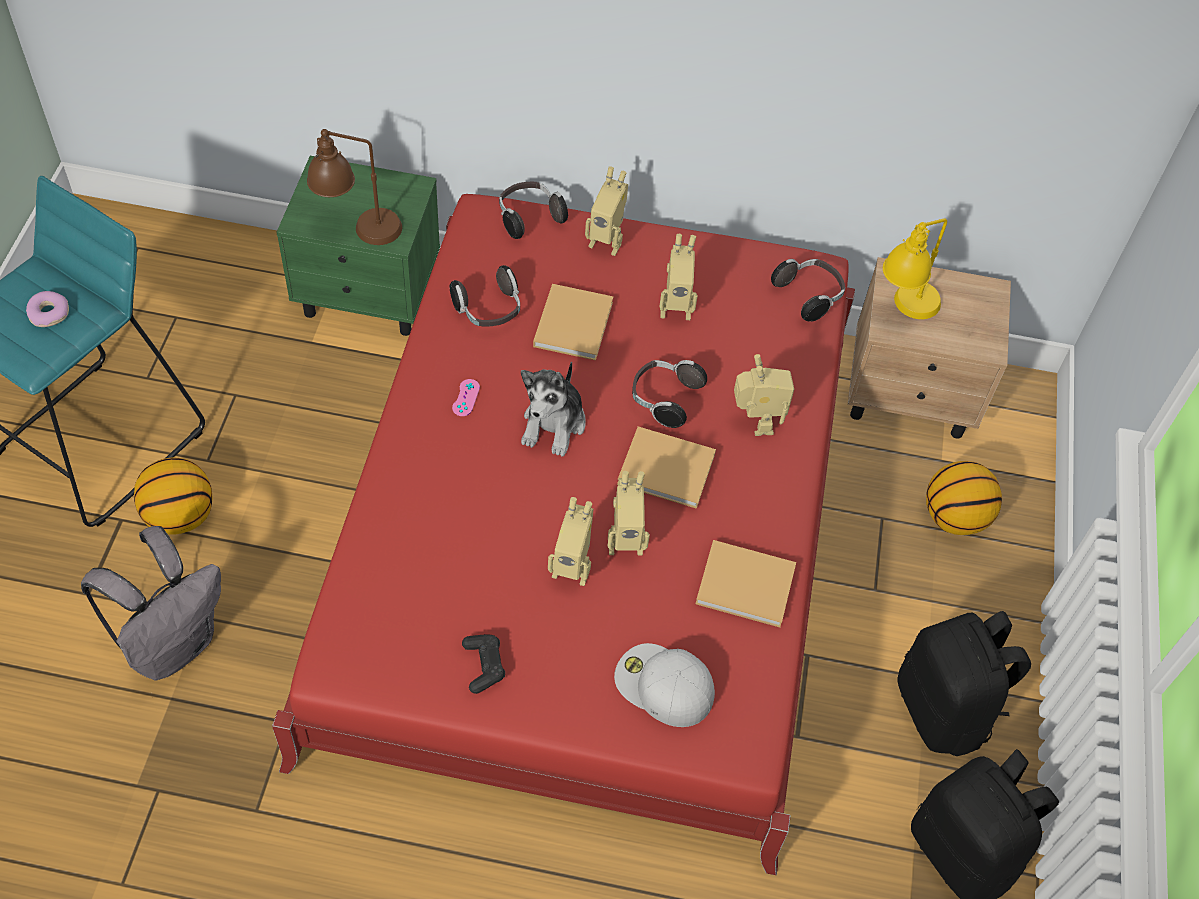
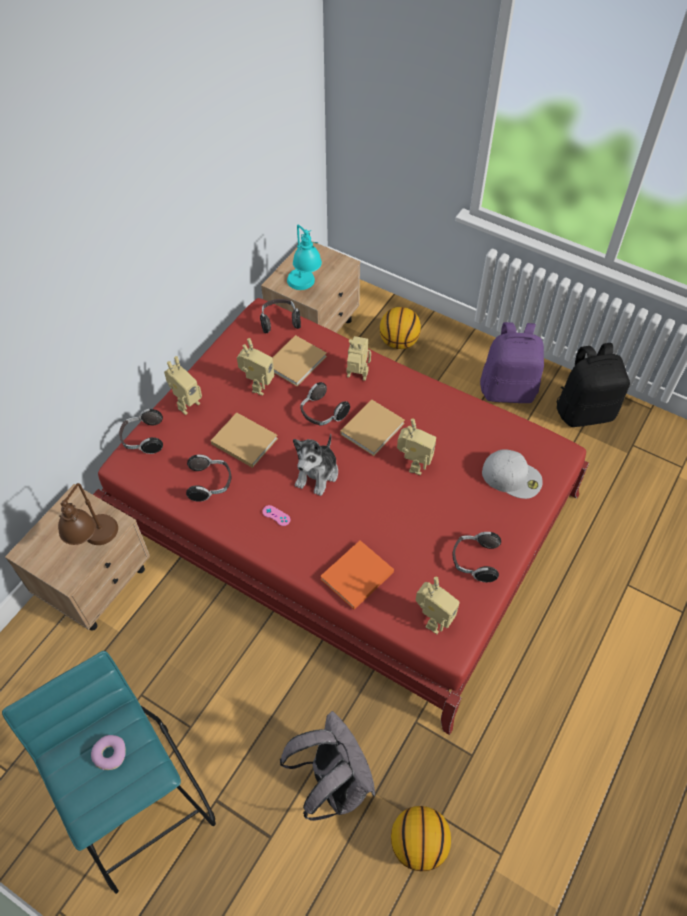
camera: 65 degrees left, 0 degrees up
(180, 516) = (230, 756): basketball -> basketball (419, 843)
(370, 295) = (97, 583): green nightstand -> beige nightstand
(402, 518) = (355, 577): none -> orange book
(484, 665) = (474, 561): black game controller -> headphones
(554, 424) = (317, 474): plush toy -> plush toy turned 75 degrees clockwise
(572, 567) = (423, 496): toy robot -> toy robot (433, 619)
(663, 685) = (512, 477): white cap -> white cap turned 120 degrees counterclockwise
(748, 586) = (462, 417): beige book -> beige book (297, 361)
(904, 311) = (305, 288): yellow table lamp -> turquoise table lamp
(944, 710) = (508, 390): black backpack -> purple backpack

